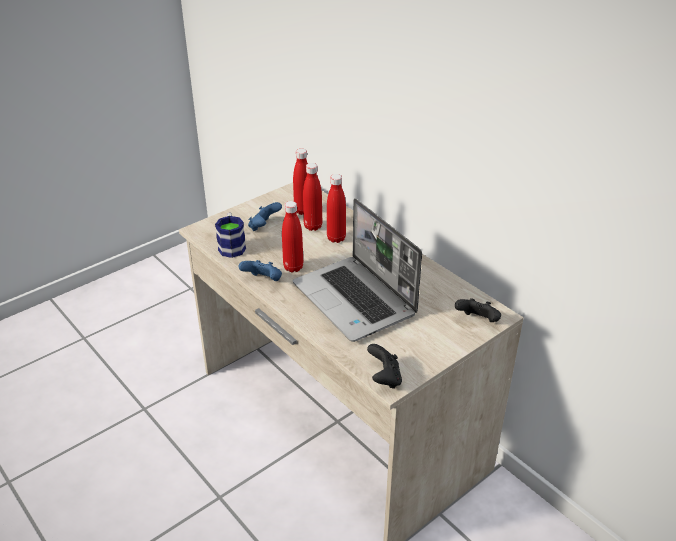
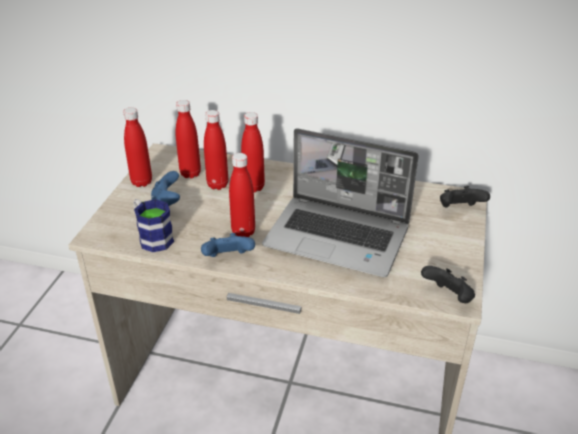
camera: 35 degrees left, 0 degrees up
(264, 204) = (141, 182): none -> red bottle

